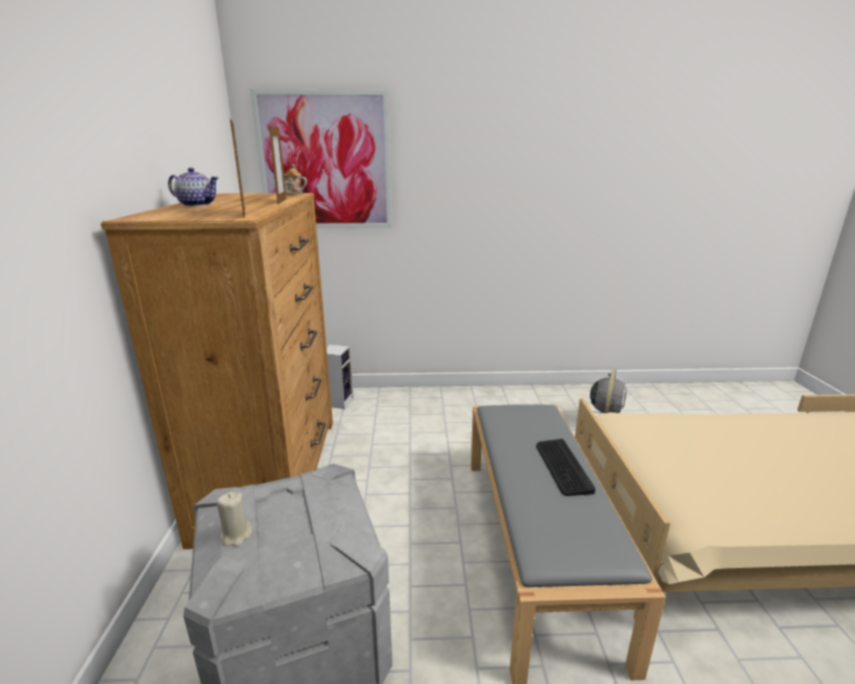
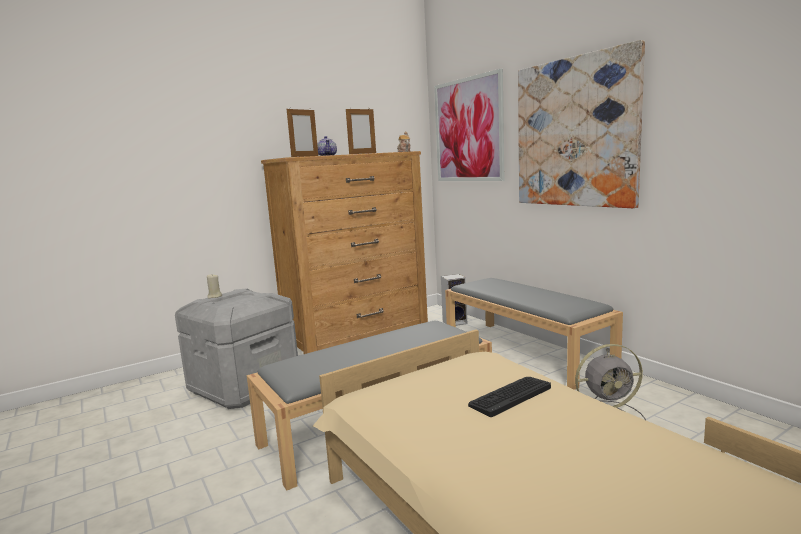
camera: 60 degrees right, 10 degrees down
(459, 402) = (526, 351): none -> grey bench
(491, 178) = (575, 133): none -> picture
(562, 467) = (379, 353): keyboard -> keyboard (510, 396)

